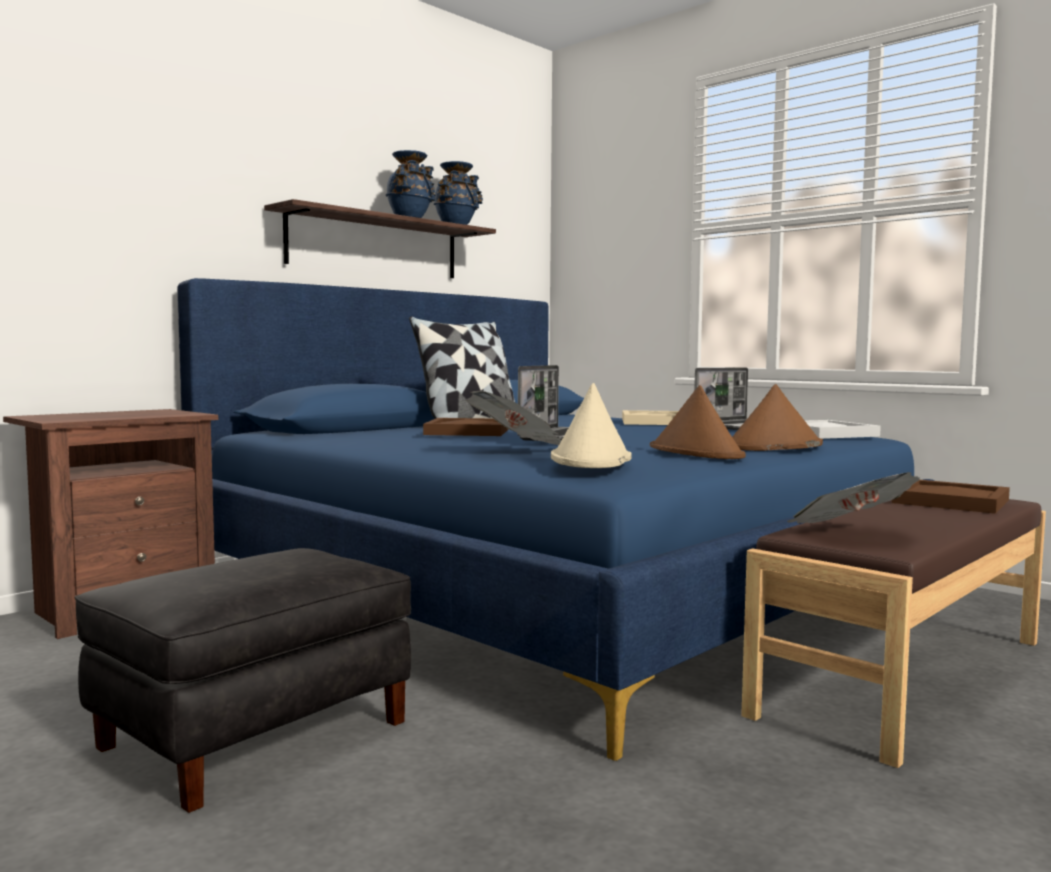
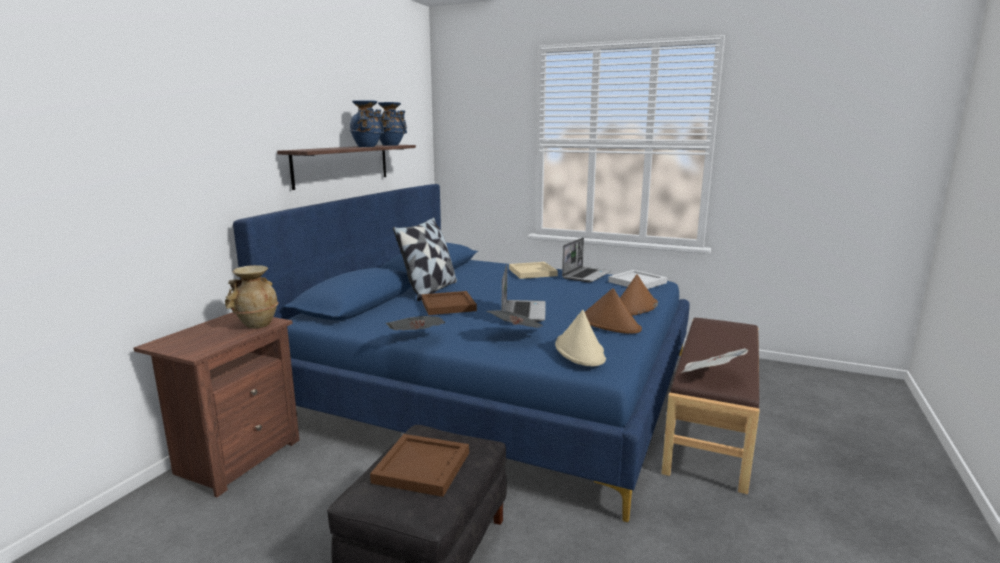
camera: 20 degrees left, 10 degrees up
(168, 414) = (256, 324): none -> beige vase
(370, 447) = (416, 339): none -> newspaper
(949, 501) = (721, 330): brown tray -> brown tray (421, 466)

